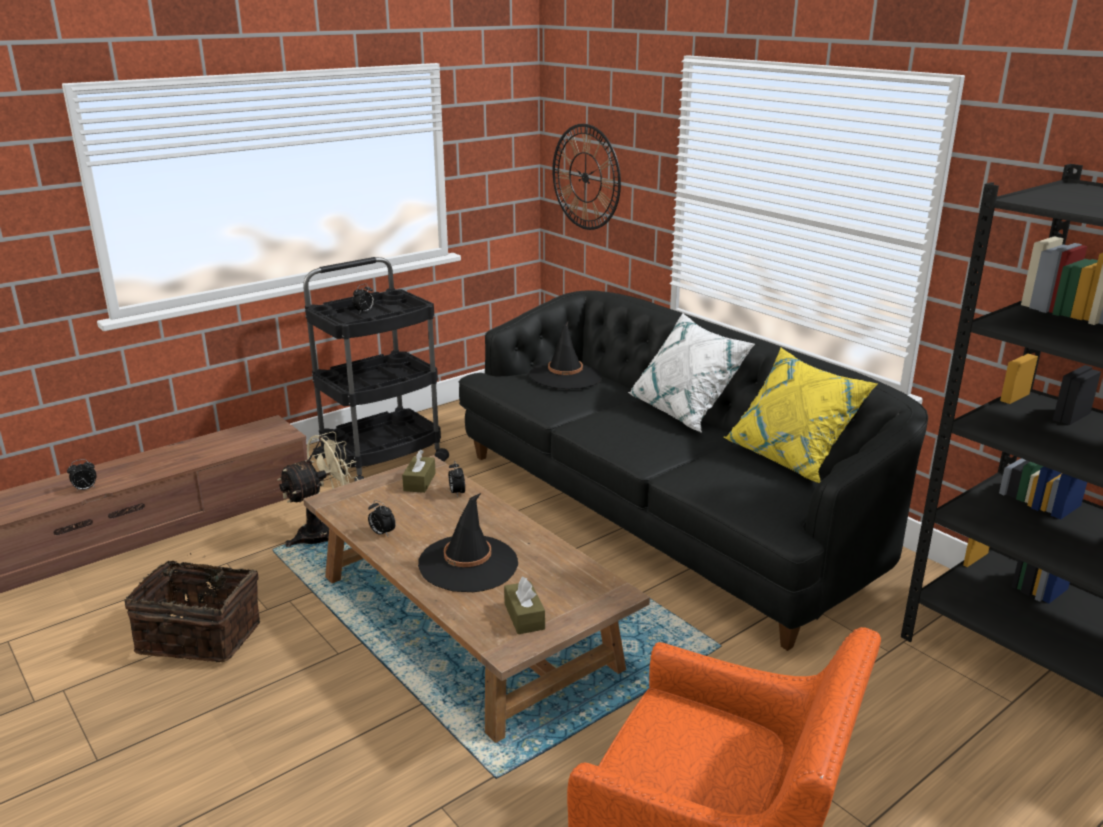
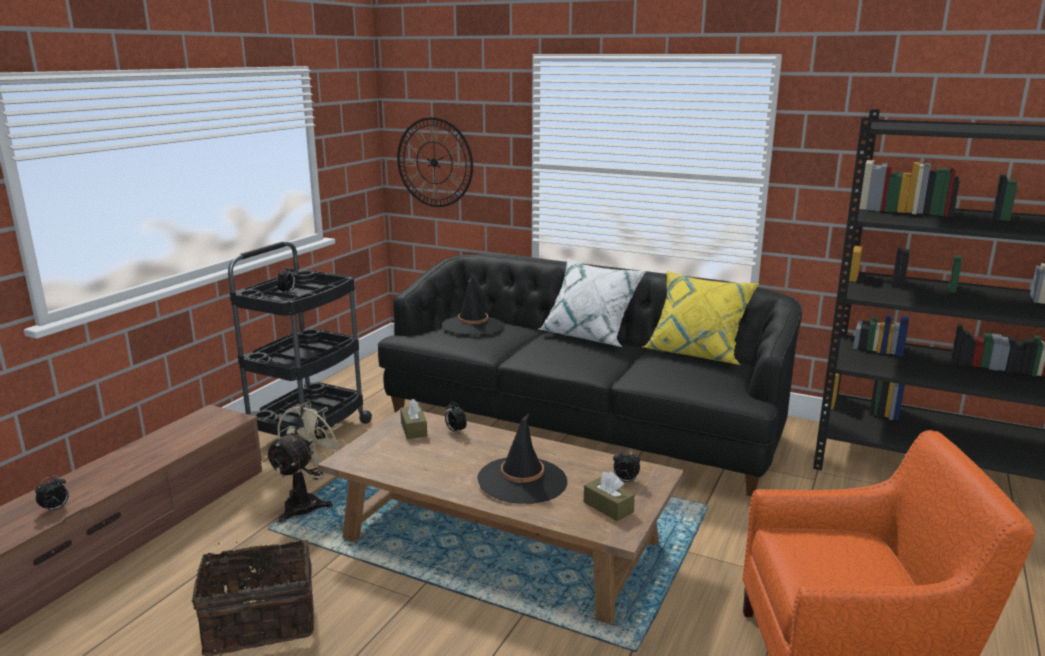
camera: 25 degrees left, 5 degrees down
(382, 533) = (423, 475): alarm clock -> alarm clock (625, 481)

